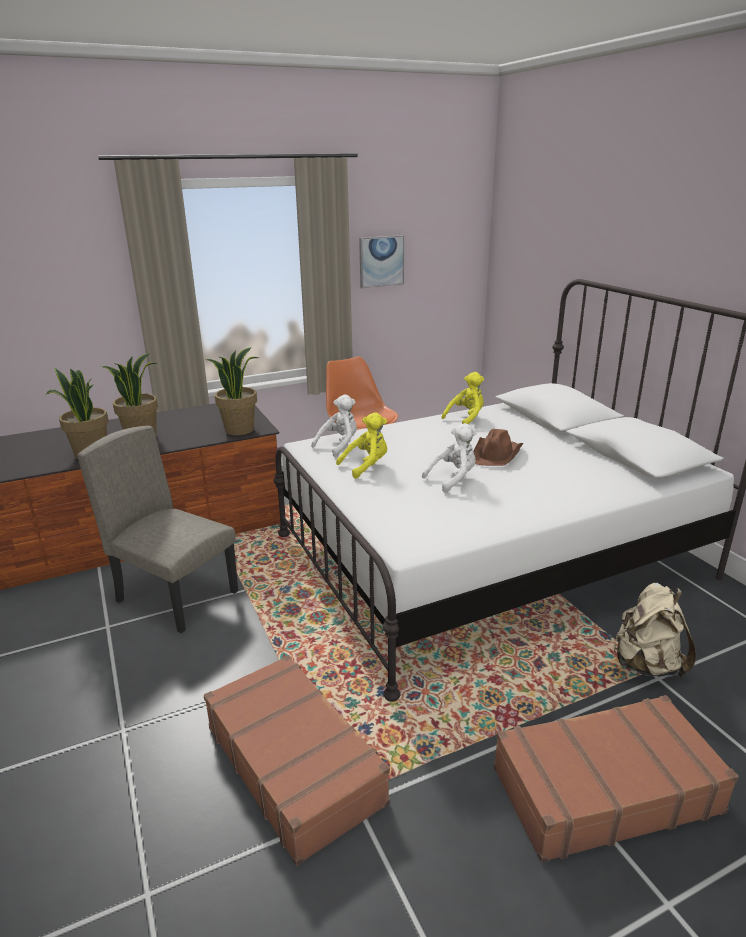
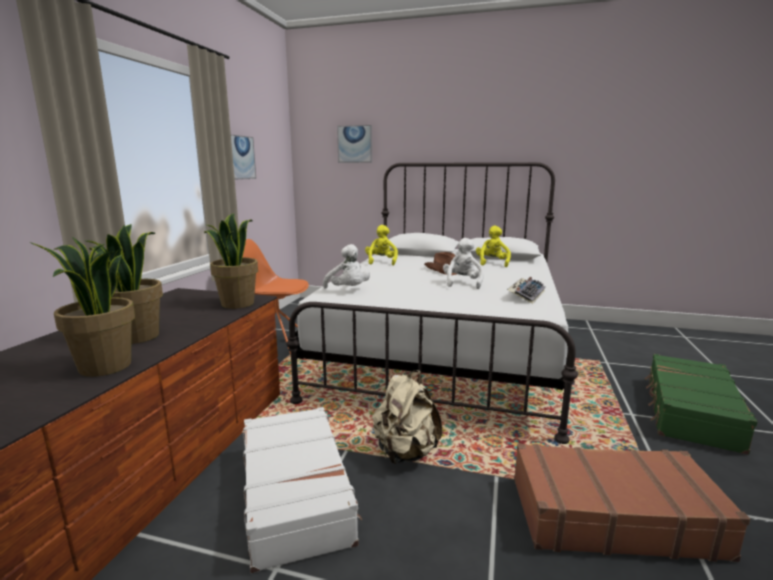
camera: 50 degrees left, 10 degrees down
(178, 596) = (296, 493): beige chair -> white suitcase
(339, 445) = (348, 290): white plush toy -> white plush toy turned 150 degrees clockwise
(366, 466) = (400, 293): yellow plush toy -> yellow plush toy (492, 263)
(466, 522) = (526, 295): none -> keyboard
(545, 242) = (355, 144): none -> picture
(603, 789) = (690, 412): brown suitcase -> green suitcase
(646, 664) = (593, 360): beige backpack -> beige backpack (405, 453)

